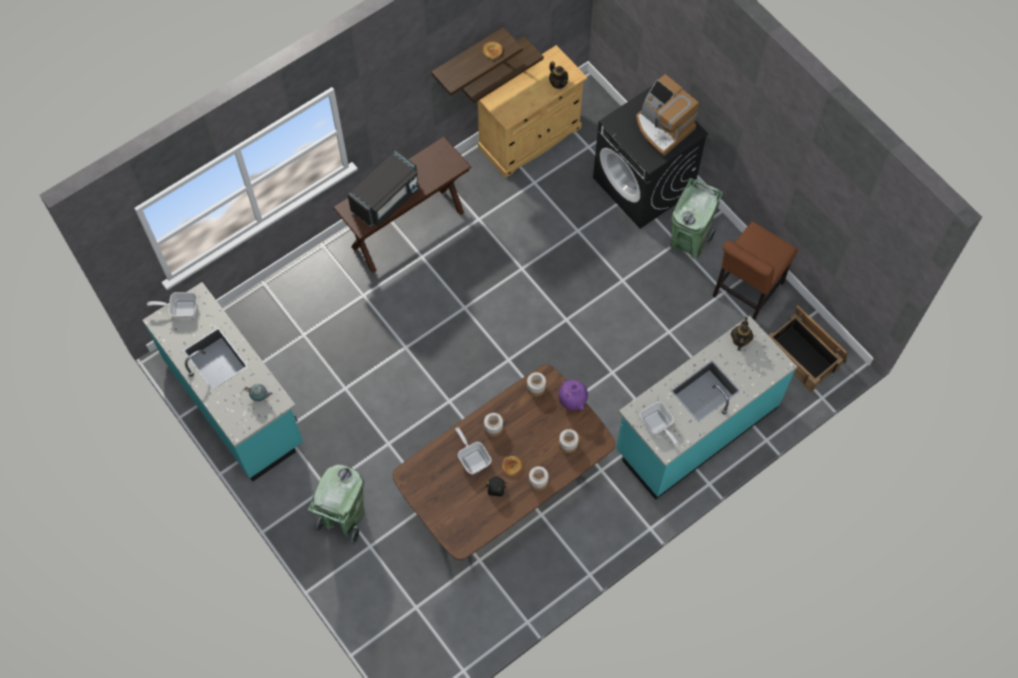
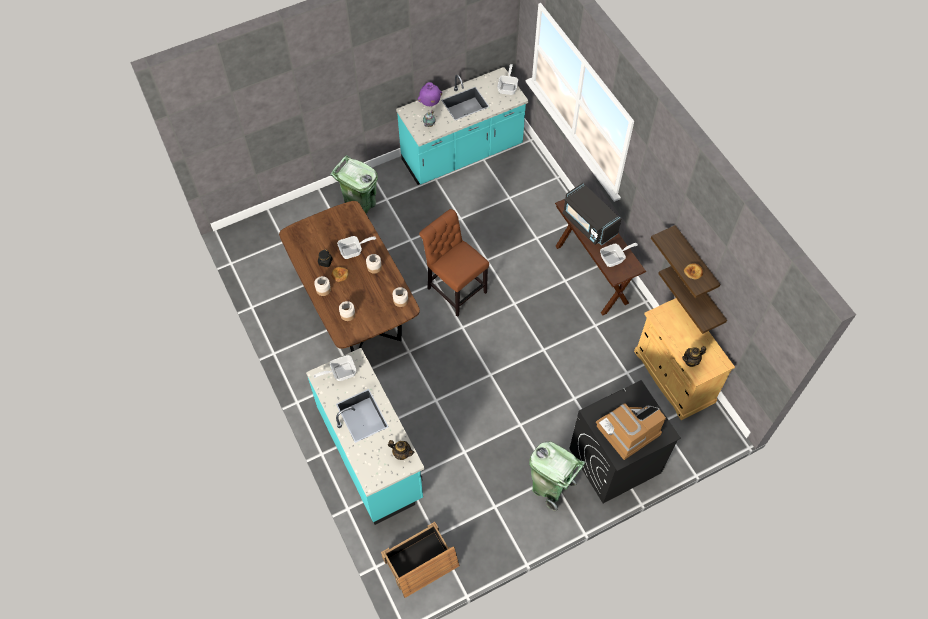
camera: 100 degrees right, 5 degrees down
(432, 168) = (614, 258): none -> frying pan
(572, 401) = (382, 323): purple vase -> purple vase (430, 103)
(745, 292) = (491, 525): brown chair -> brown chair (454, 288)

